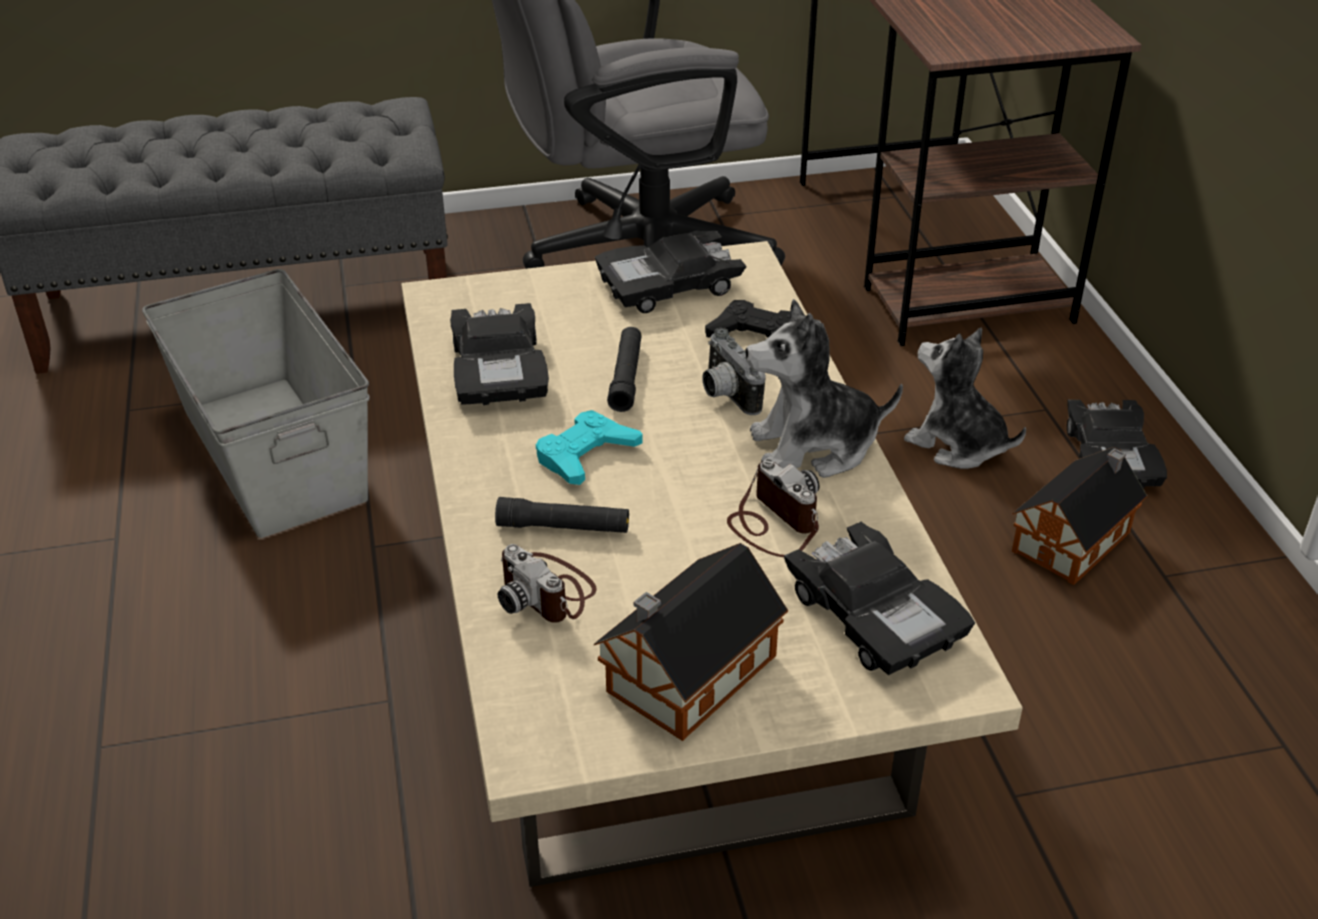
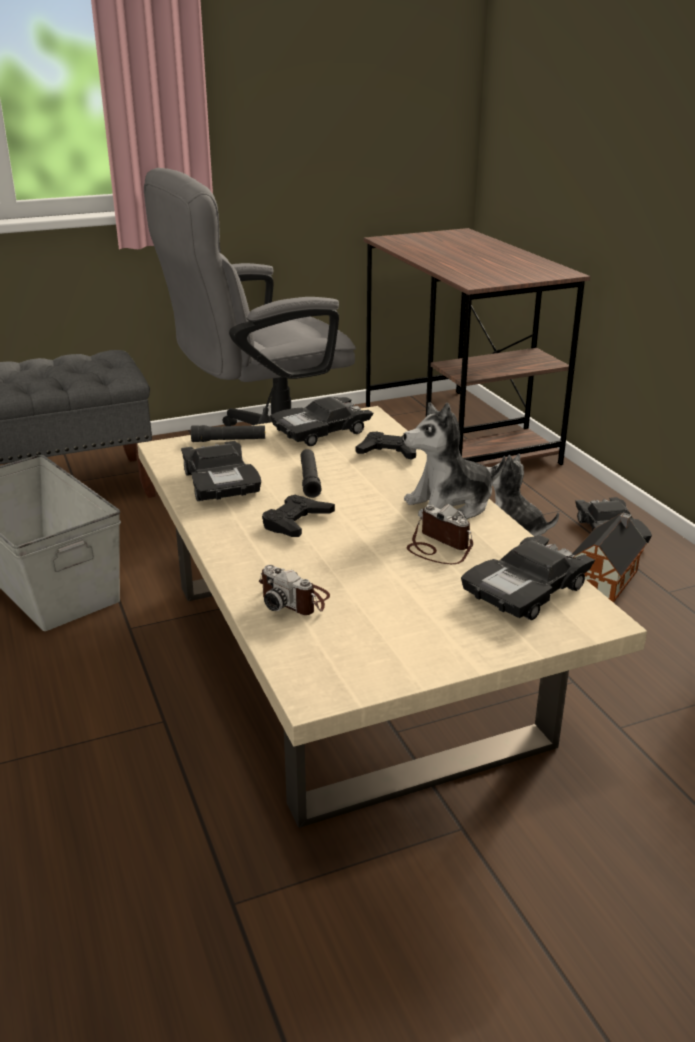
camera: 10 degrees left, 10 degrees down
(563, 527) = (294, 562): black flashlight -> black flashlight (229, 440)
(585, 455) = (296, 522): turquoise game controller -> black game controller
(685, 677) = (411, 637): toy house -> none
(725, 394) = (380, 483): camera -> none
(874, 615) = (527, 590): black toy car -> black toy car turned 90 degrees clockwise

